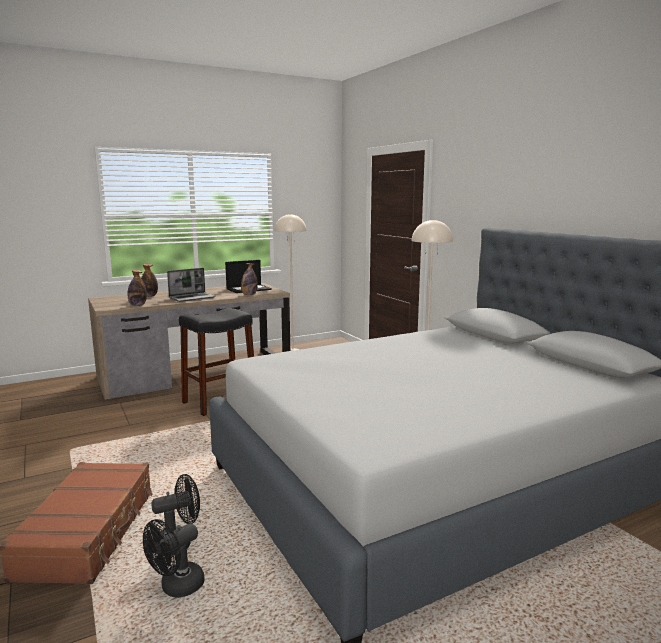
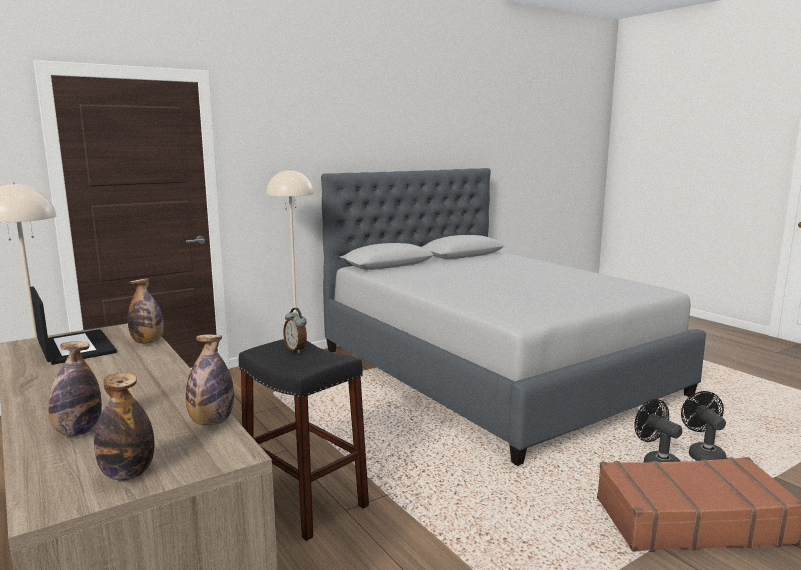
camera: 95 degrees left, 0 degrees up
(108, 301) = (128, 474): none -> bottle
(176, 588) = (702, 454): black fan -> black fan turned 135 degrees counterclockwise
(192, 298) = (147, 381): laptop -> none
(223, 314) = (296, 350): none -> alarm clock

